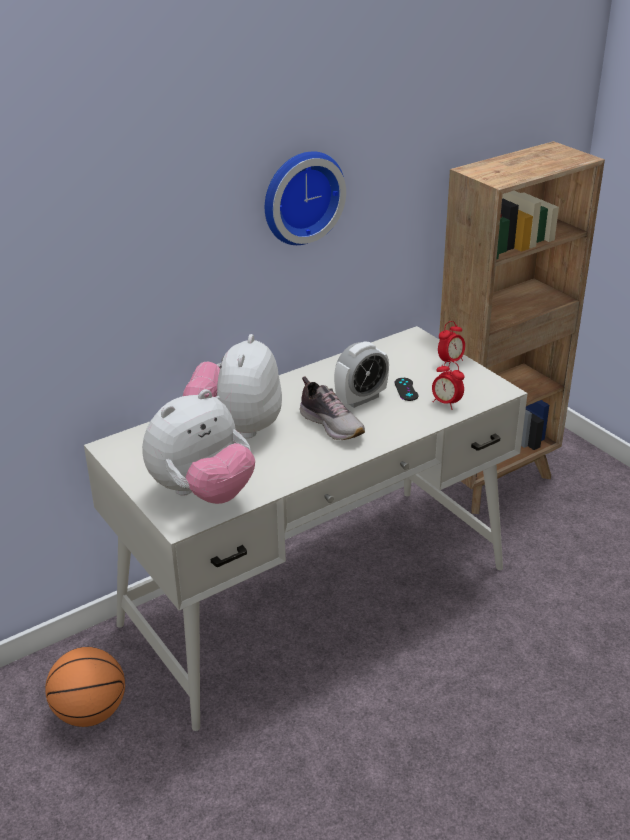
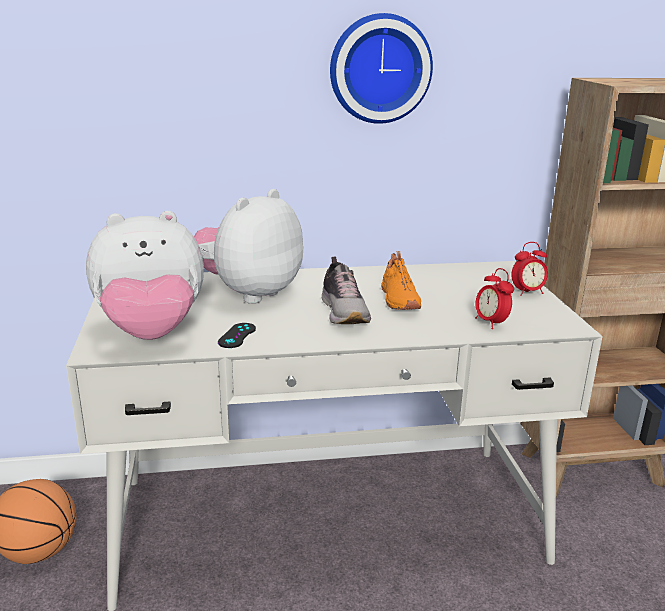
camera: 25 degrees right, 10 degrees down
(361, 399) = (398, 299): alarm clock -> orange shoe
(406, 389) = (455, 303): black game controller -> black game controller (237, 335)

